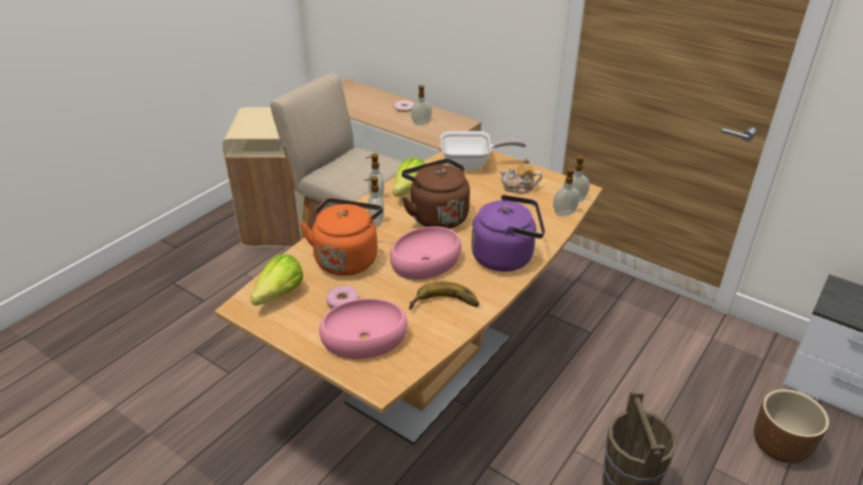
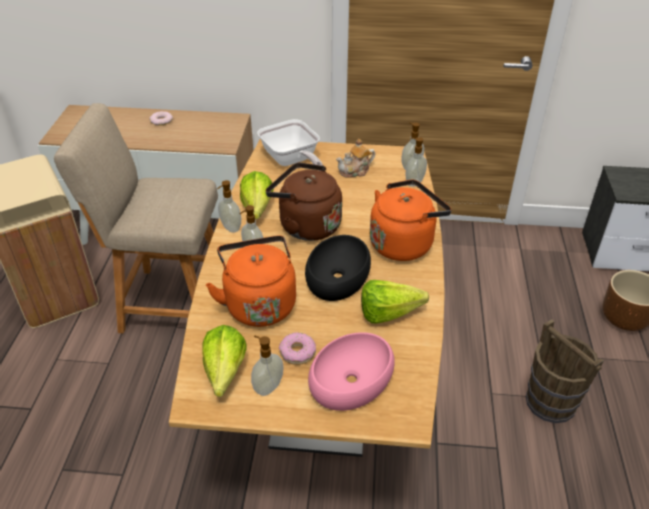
camera: 30 degrees left, 5 degrees up
(421, 123) = (192, 132): soap dispenser -> soap dispenser (267, 386)
(425, 261) = (337, 276): pink bowl -> black bowl
(444, 306) = (394, 314): banana -> lettuce
(471, 164) = (291, 161): frying pan -> frying pan turned 90 degrees clockwise
(506, 257) = (404, 243): purple kettle -> orange kettle

